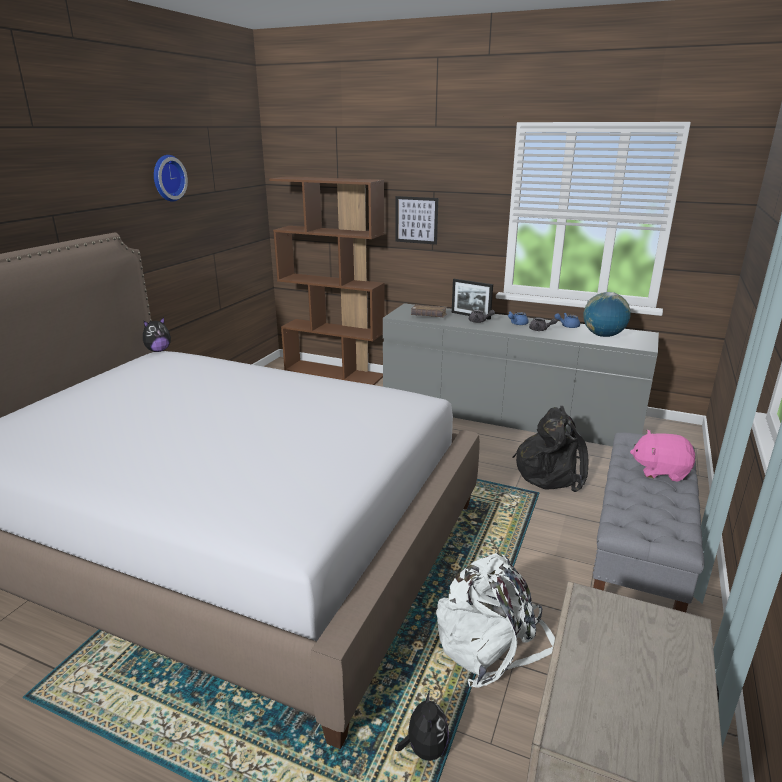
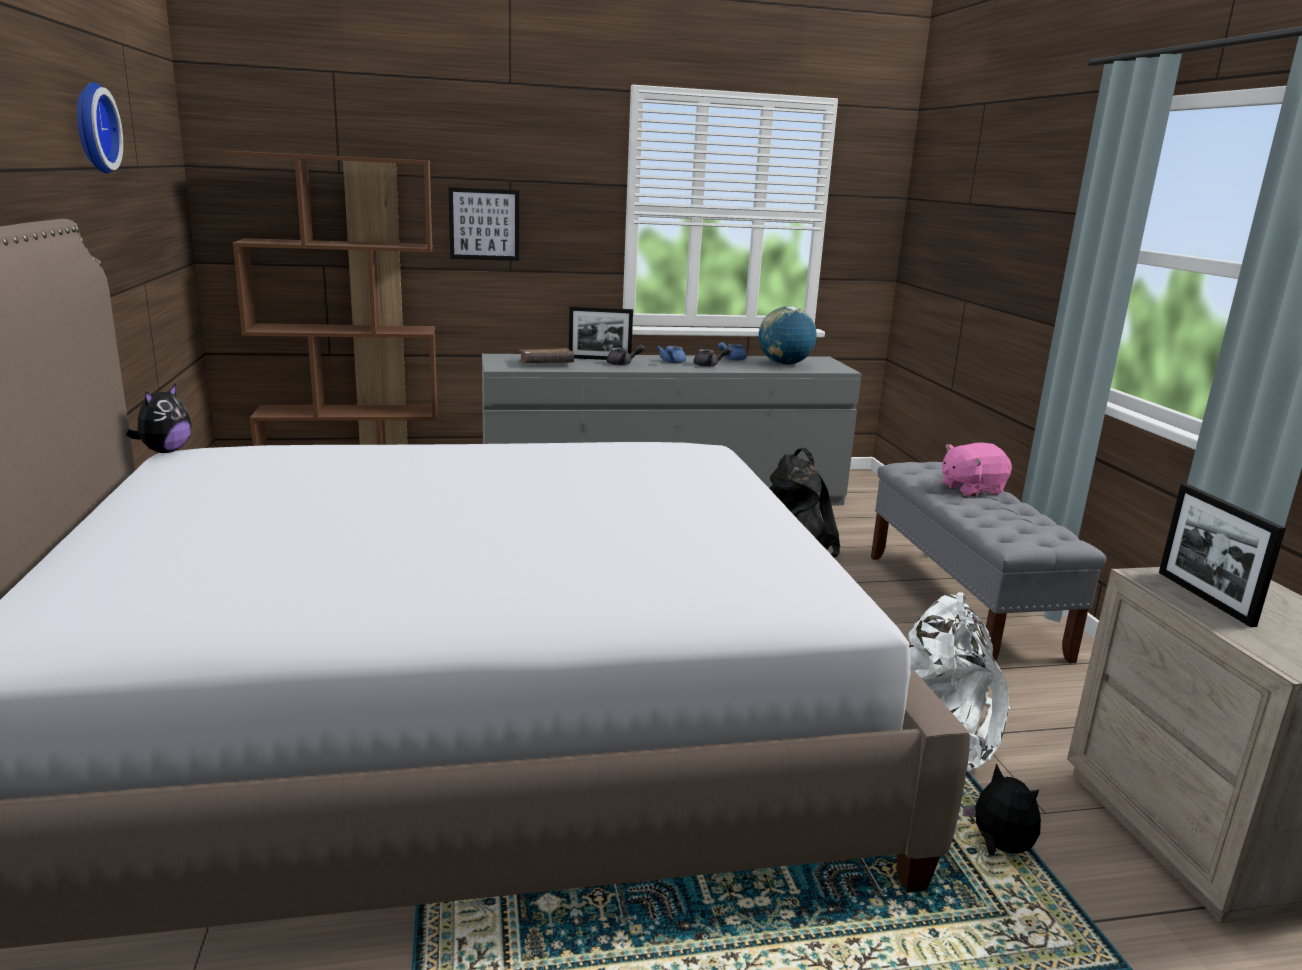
camera: 35 degrees left, 5 degrees down
(603, 637) = (1204, 598): none -> picture frame

